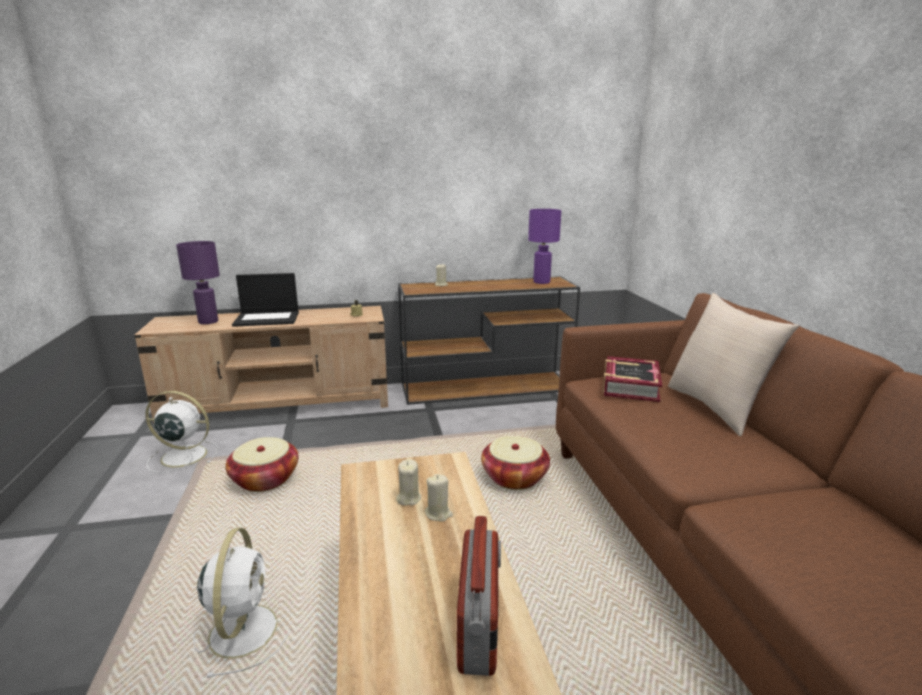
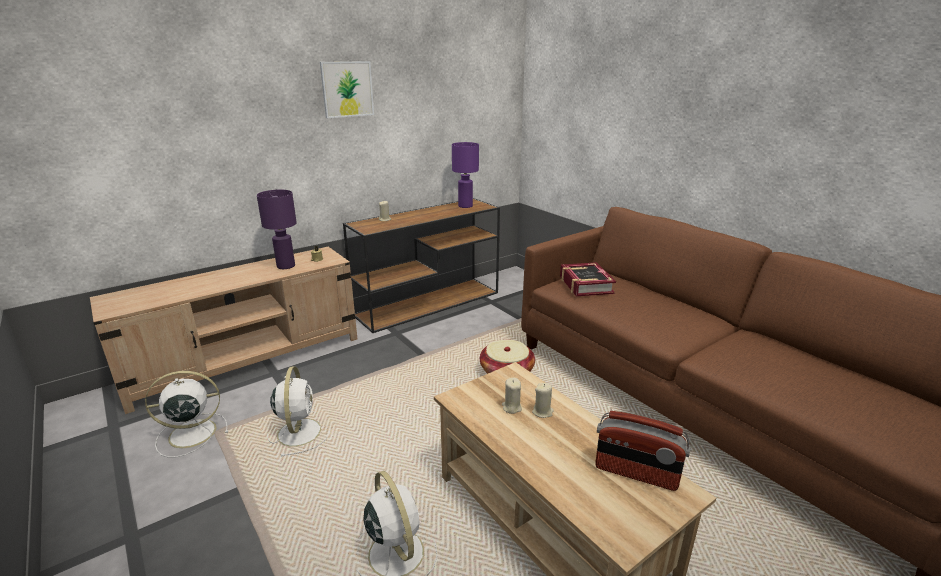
camera: 25 degrees left, 5 degrees up
(208, 321) = (165, 292): purple table lamp -> purple table lamp (285, 266)
(265, 479) = (299, 431): basket -> white fan
(267, 319) = (230, 278): laptop -> none
(414, 143) = (347, 89): none -> picture
(479, 625) = (636, 473): radio -> radio turned 135 degrees clockwise
(716, 407) = (649, 290): beige pillow -> none

